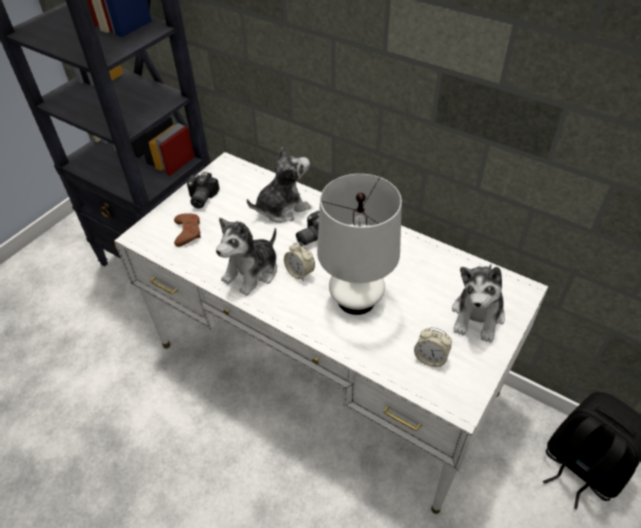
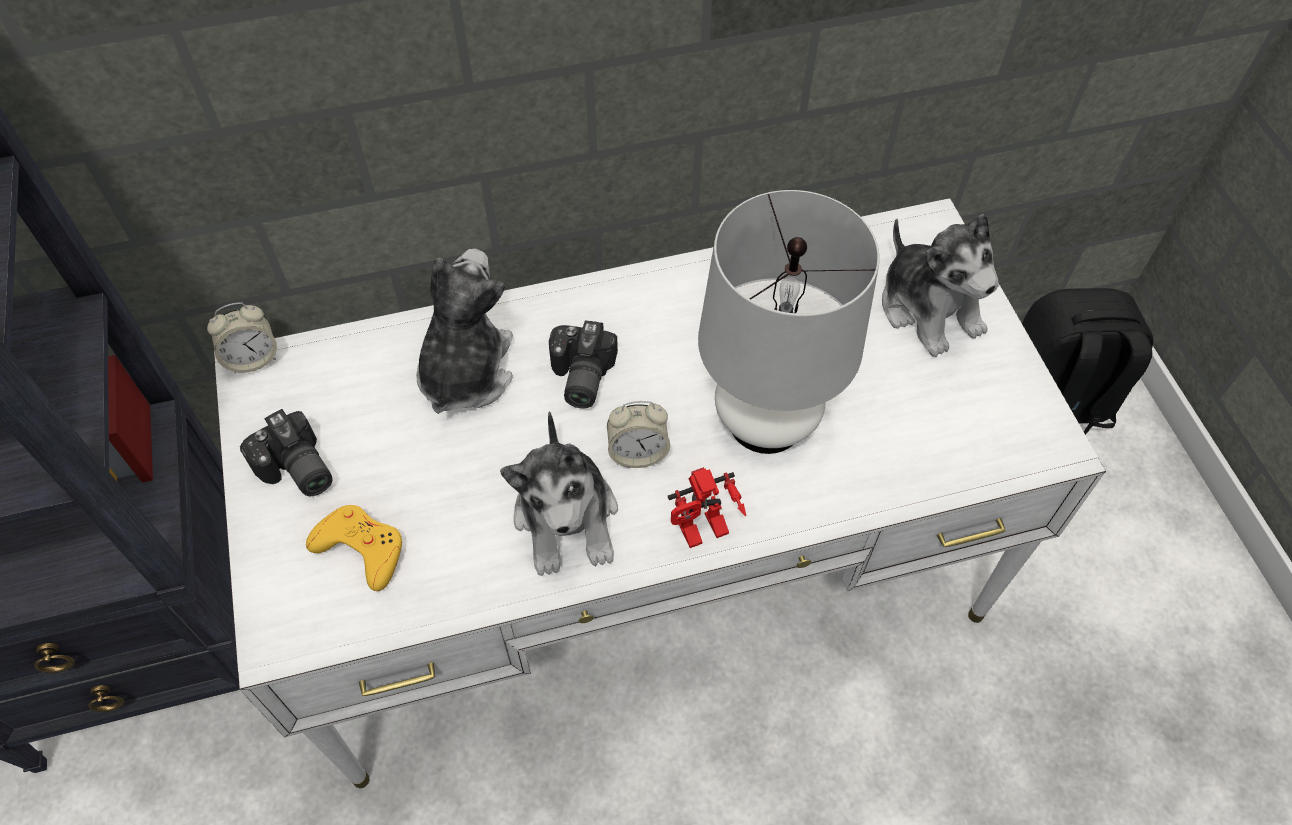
camera: 50 degrees left, 10 degrees up
(187, 232) = (361, 549): brown game controller -> yellow game controller
(284, 314) = (702, 535): none -> toy robot
(430, 358) = (951, 418): alarm clock -> alarm clock (252, 358)

